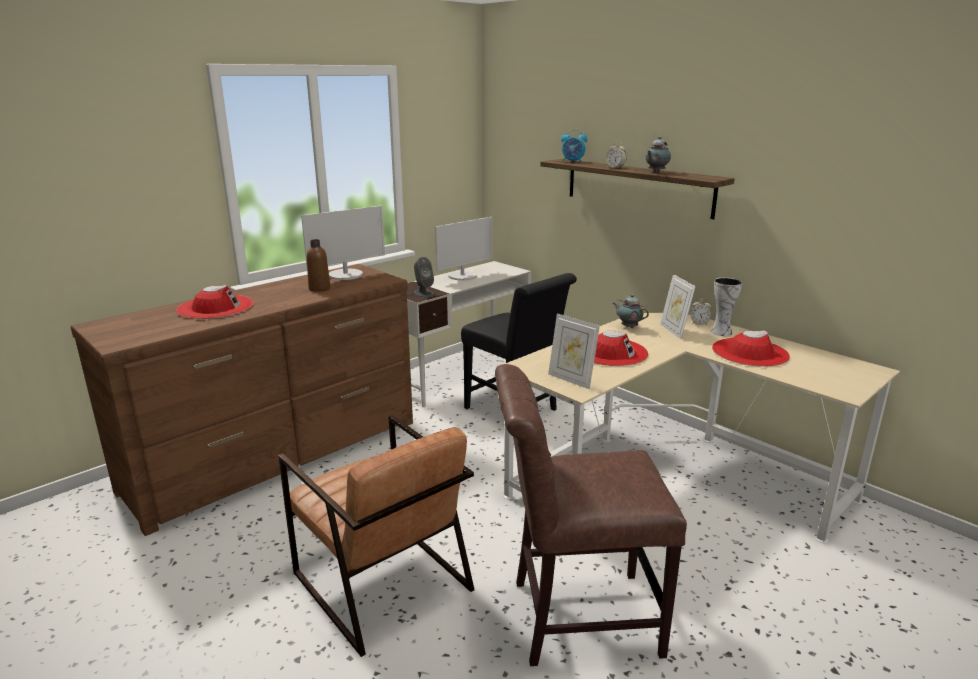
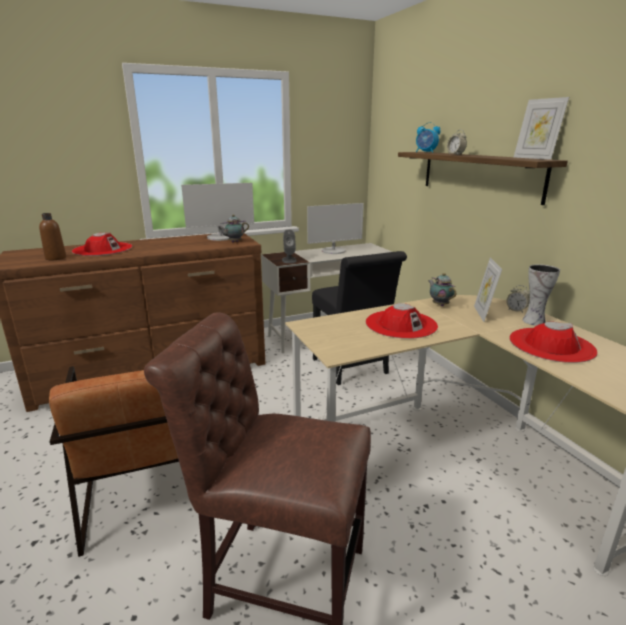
camera: 20 degrees right, 0 degrees up
(319, 288) = (189, 244): brown bottle -> brown bottle (55, 258)
(571, 380) = (338, 343): picture frame -> picture frame (534, 158)
(655, 172) = (489, 156): teapot -> teapot (234, 242)

